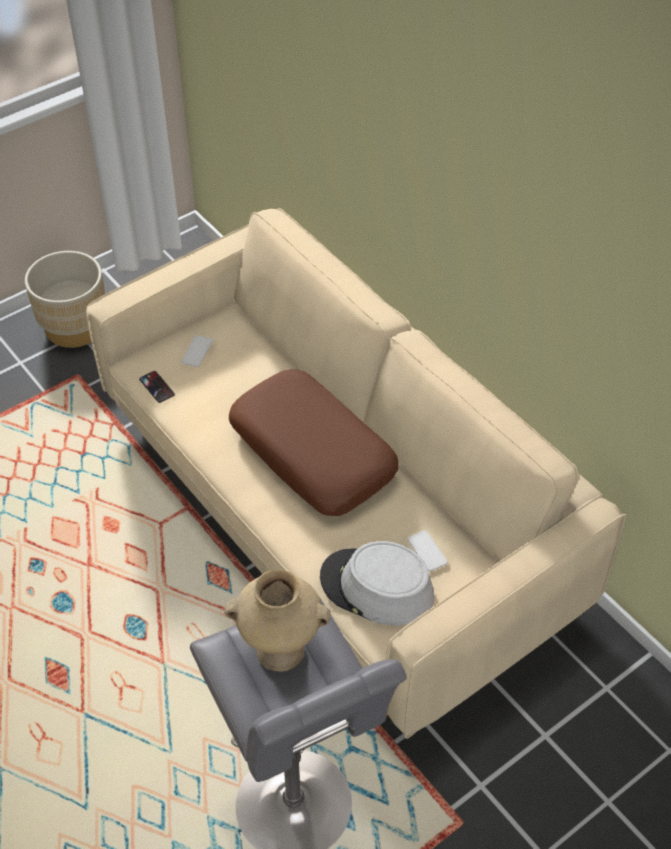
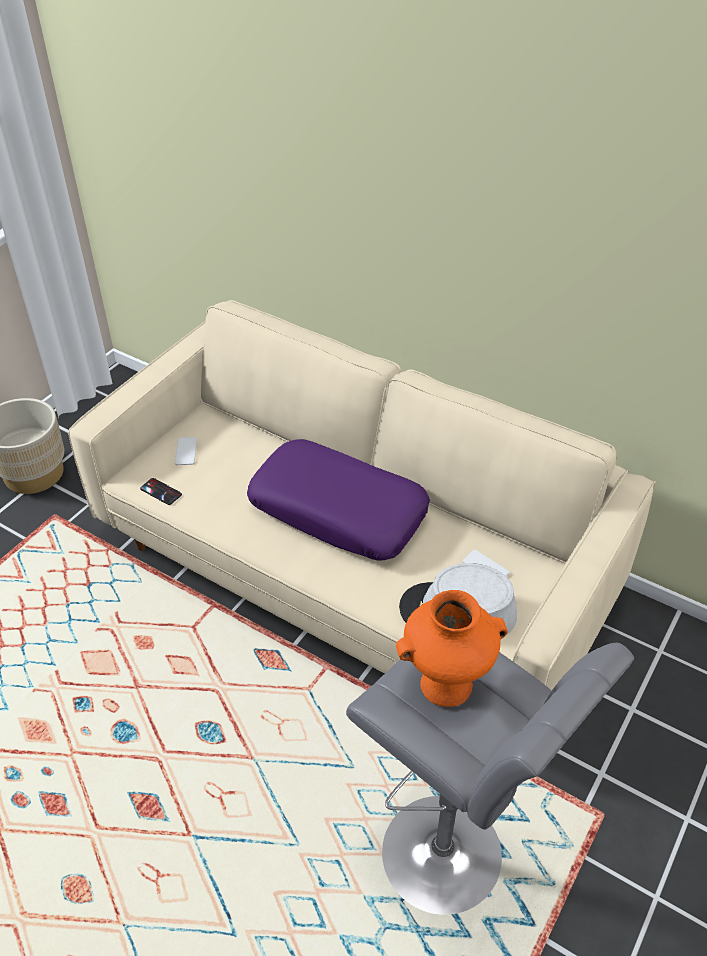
camera: 20 degrees left, 5 degrees down
(281, 649) = (447, 683): beige vase -> orange vase
(313, 453) = (339, 511): brown pillow -> purple pillow

